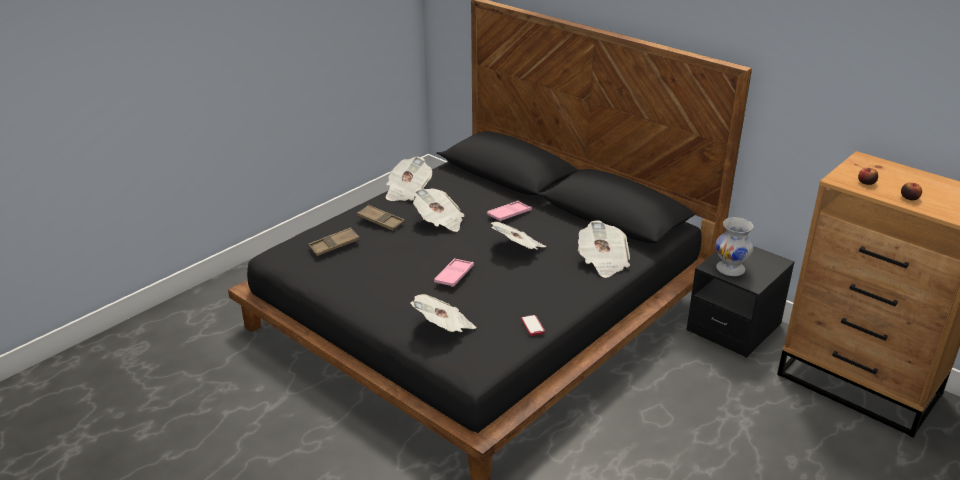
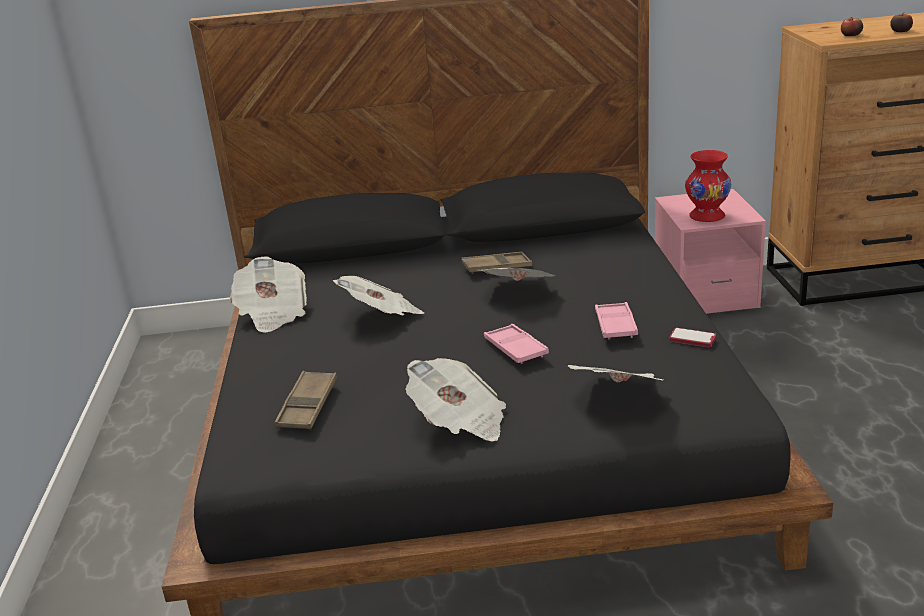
camera: 45 degrees left, 5 degrees down
(380, 221) = (309, 353): brown tray -> brown tray (497, 267)
(509, 214) = (439, 272): pink tray -> pink tray (615, 325)
(603, 262) = (619, 259): newspaper -> newspaper (460, 422)
(731, 269) = (707, 216): white vase -> red vase
(734, 327) = (705, 294): black nightstand -> pink nightstand

